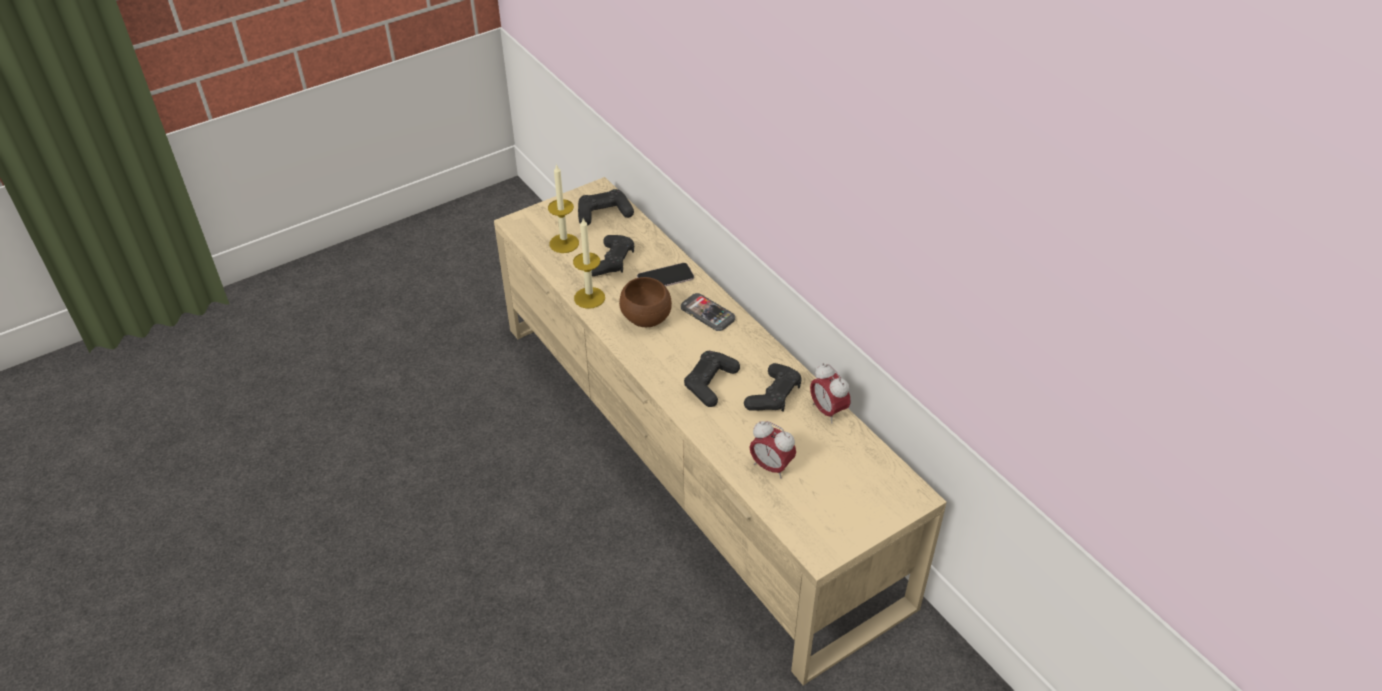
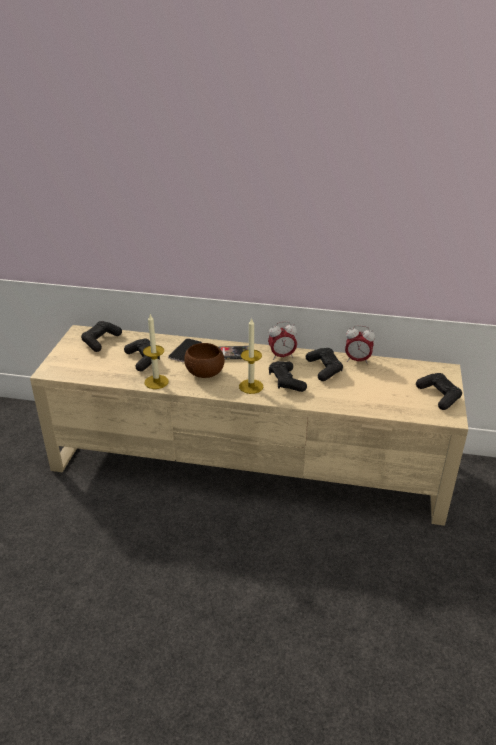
camera: 45 degrees left, 10 degrees down
(564, 243) = (98, 365): candle -> candle (251, 386)
(771, 467) = (372, 398): alarm clock -> alarm clock (282, 356)
(849, 519) = (438, 396): none -> black game controller

